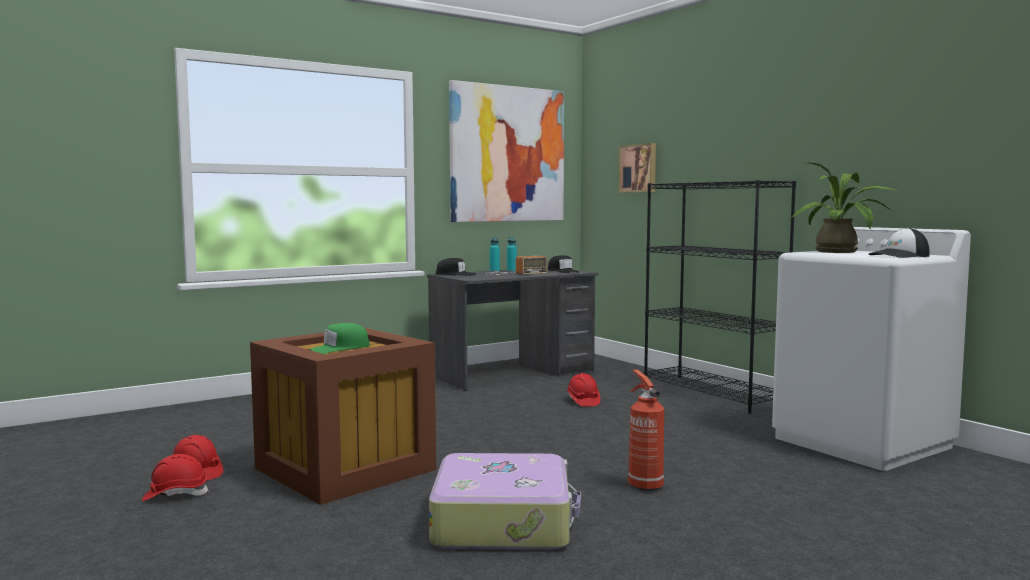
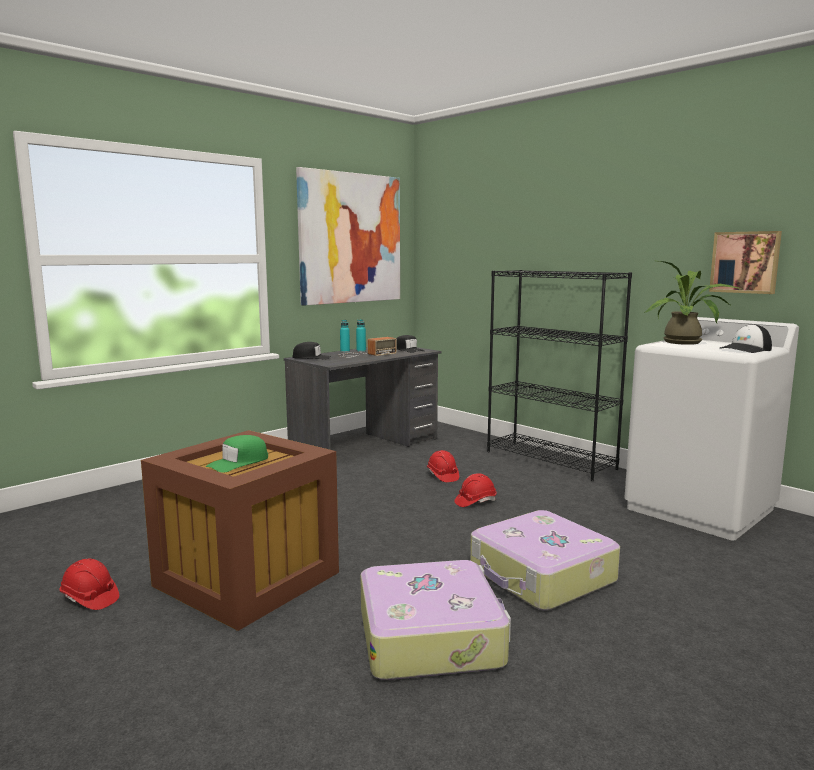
camera: 10 degrees left, 5 degrees up
(175, 495) = (74, 632): red hard hat -> red hard hat (475, 502)
(638, 168) = (473, 253): picture -> picture (745, 262)
(644, 485) = (541, 576): fire extinguisher -> suitcase

